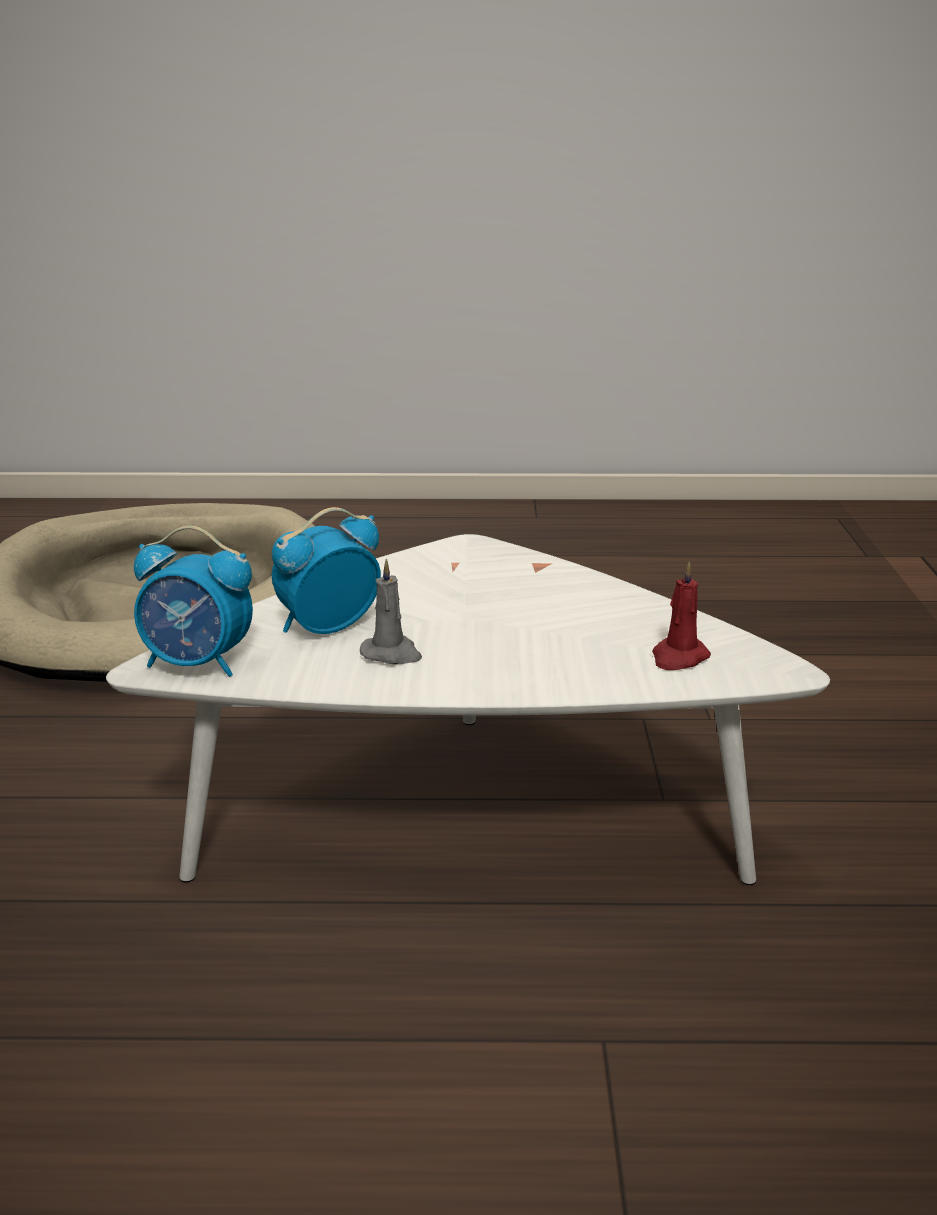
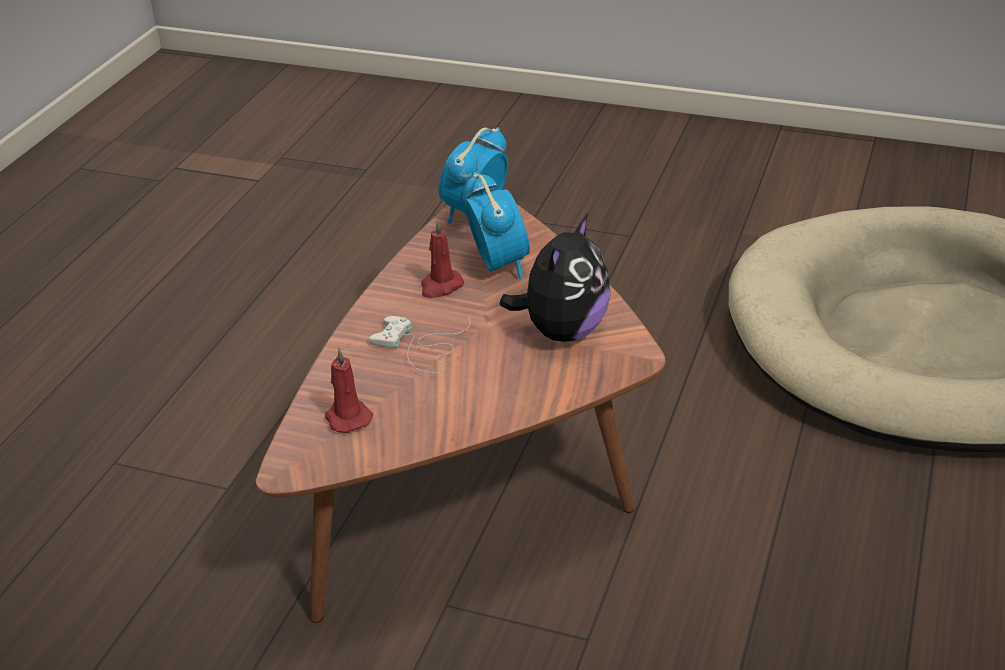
camera: 110 degrees right, 10 degrees up
(392, 654) = (440, 286): grey candle -> red candle
(446, 577) = (562, 331): none -> plush toy
(468, 821) = (476, 476): white coffee table -> brown coffee table
(525, 642) = (420, 347): none -> white game controller

